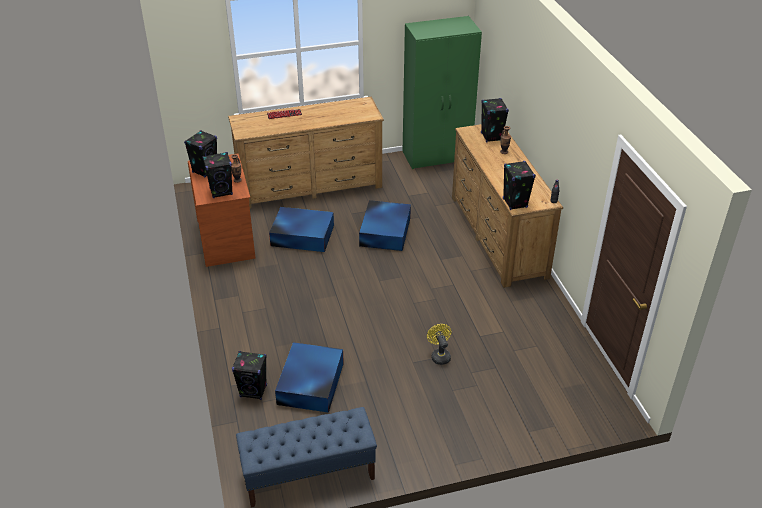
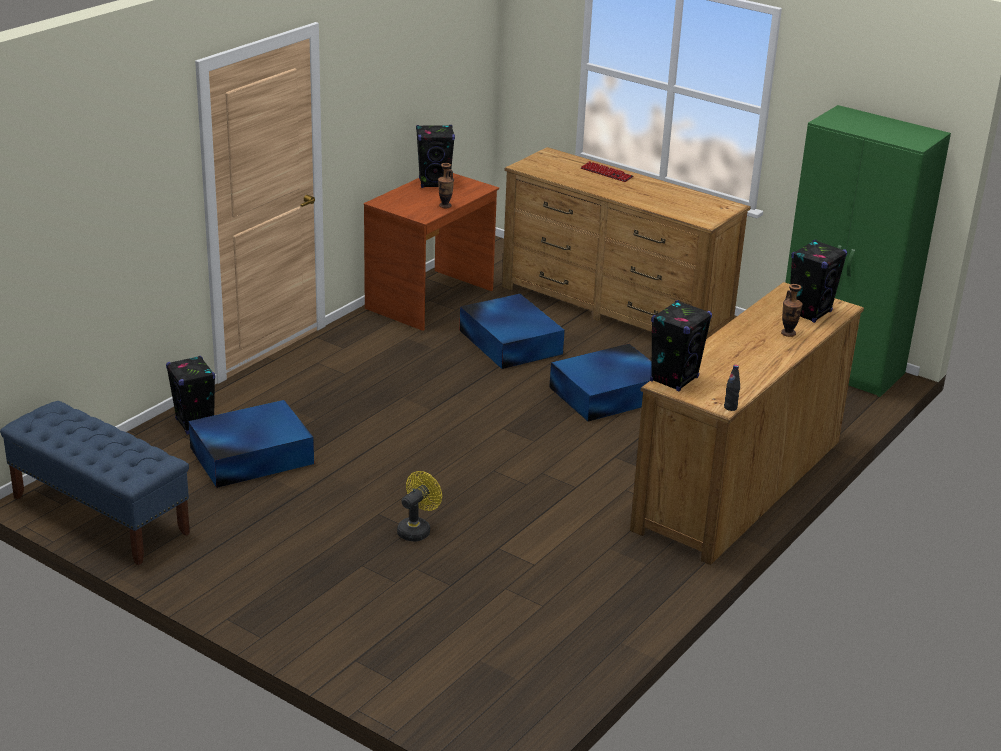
camera: 50 degrees right, 10 degrees down
(221, 192) = (408, 206): black speaker -> none

